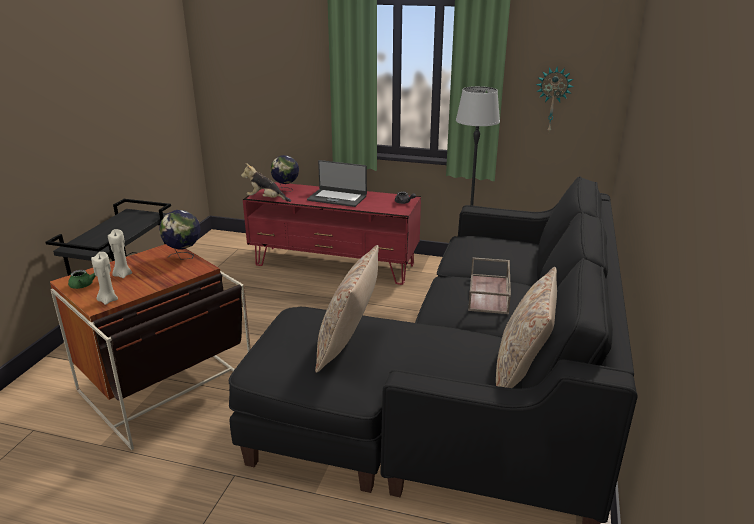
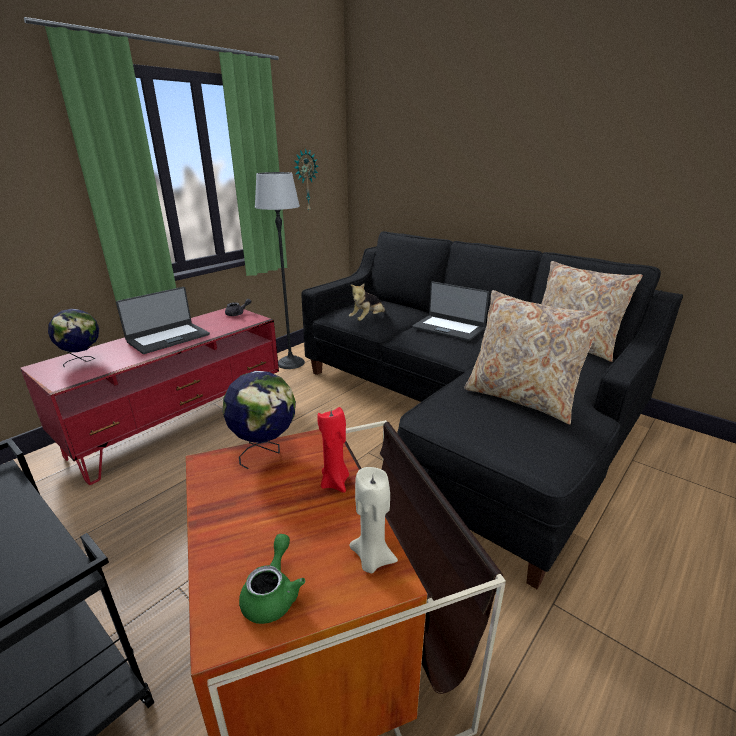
camera: 65 degrees left, 0 degrees up
(122, 275) = (272, 530): beige candle -> none
(162, 280) = (335, 482): none -> red candle
(266, 199) = (88, 378): plush toy -> plush toy (367, 319)
(489, 294) = (448, 328): brown tray -> laptop

